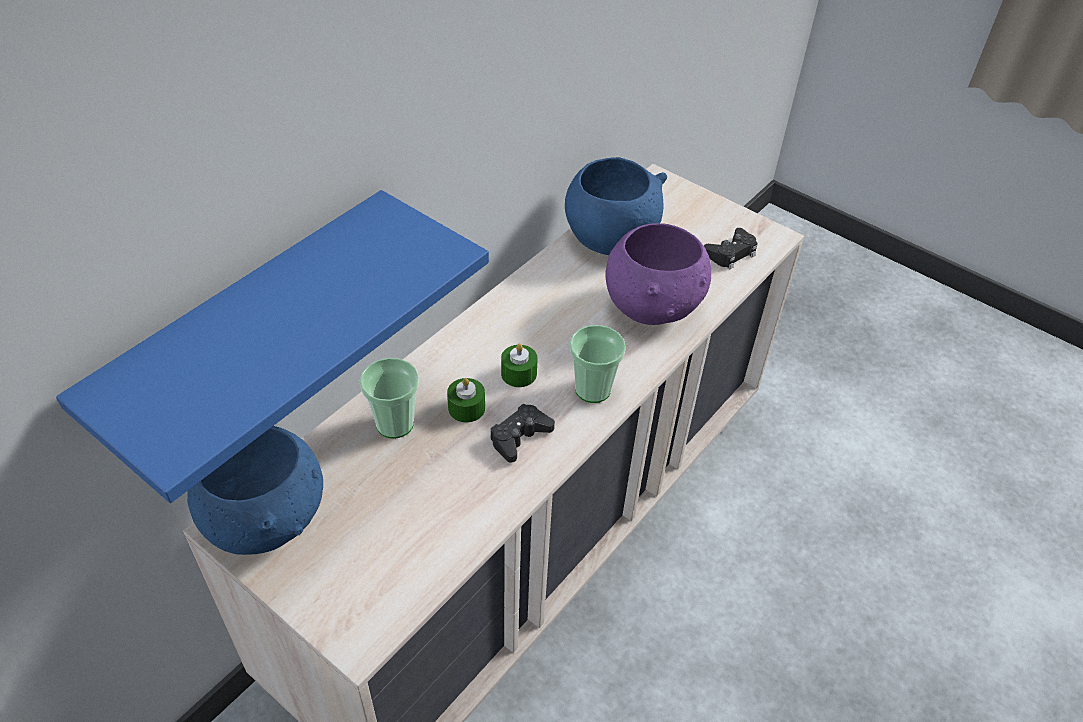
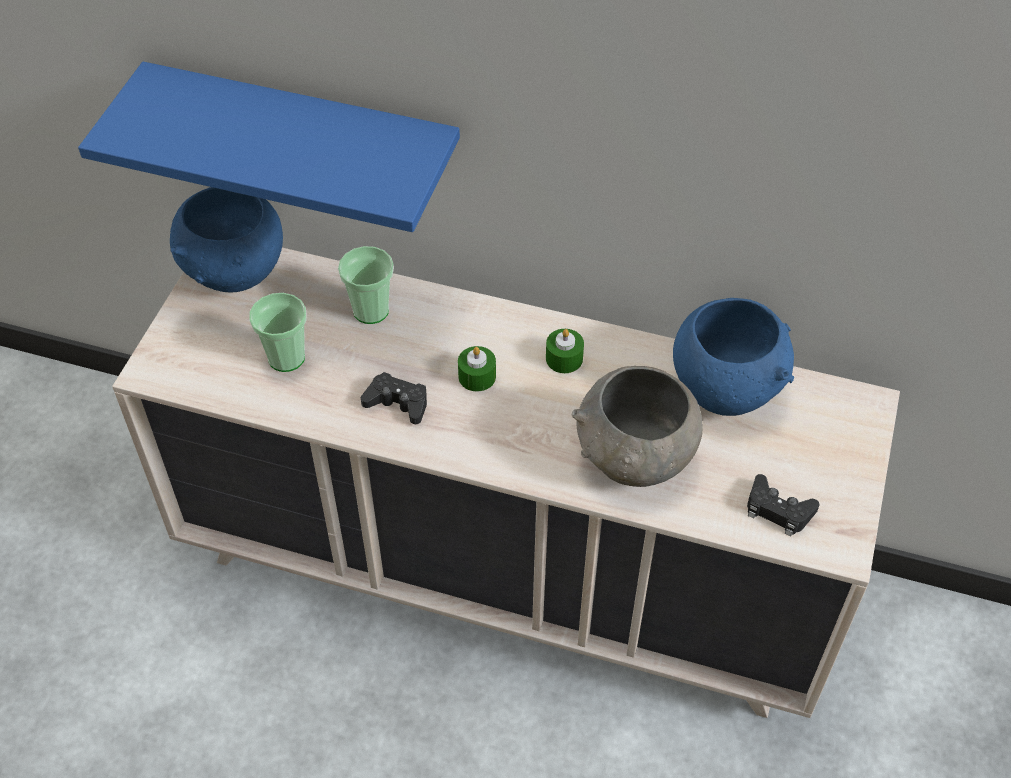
camera: 70 degrees right, 5 degrees up
(466, 408) = (414, 353): green candle -> green candle (564, 358)
(592, 389) = (486, 441): cup -> cup (286, 357)
(653, 308) = (635, 459): purple bowl -> grey bowl

